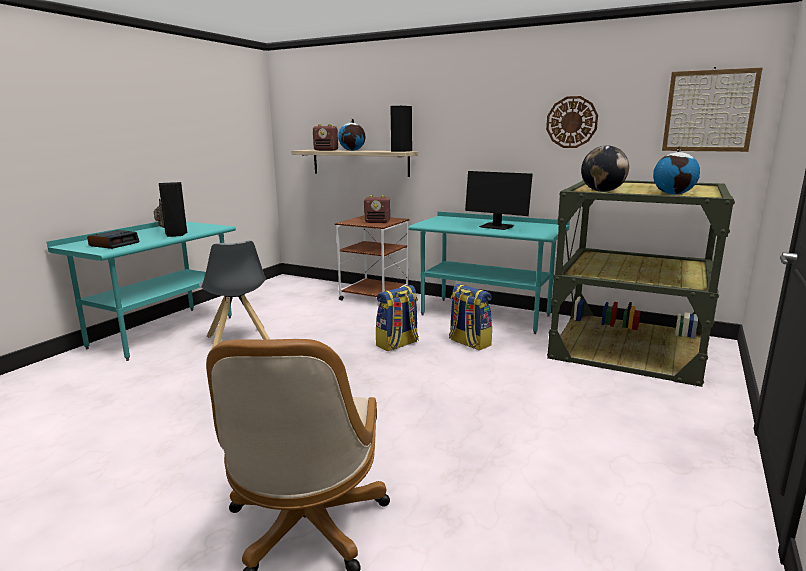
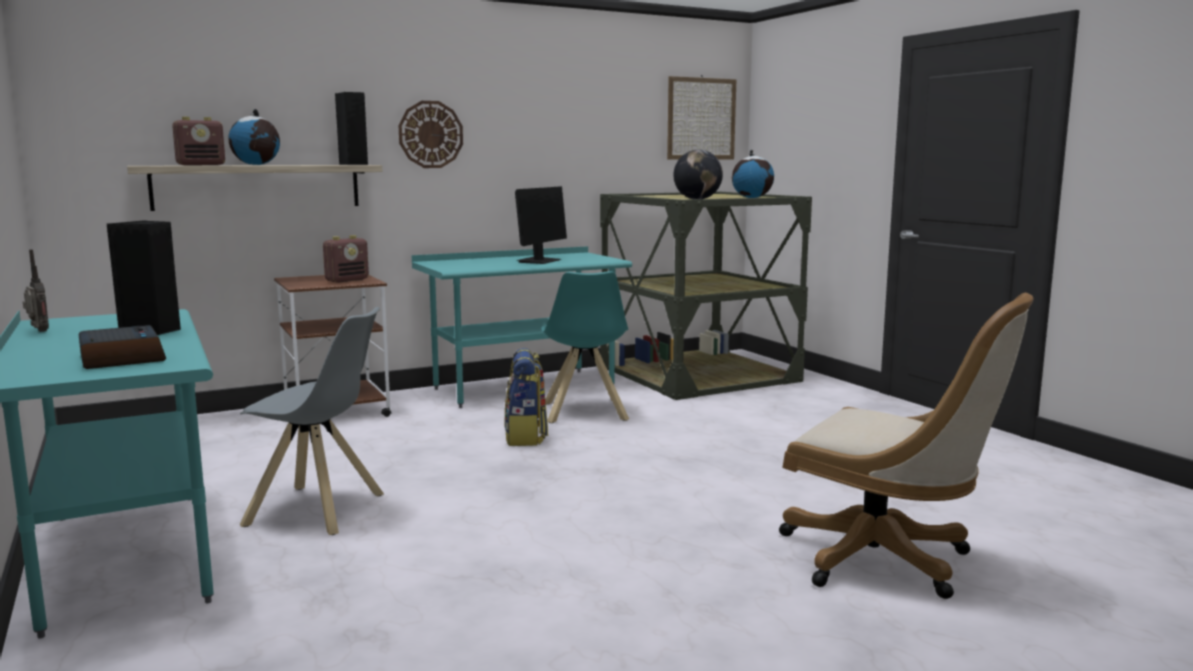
camera: 55 degrees left, 5 degrees down
(469, 343) = (584, 412): backpack -> turquoise chair
(496, 227) = (539, 261): monitor -> monitor turned 45 degrees counterclockwise
(571, 122) = (578, 126): wall clock -> wall clock (430, 134)

